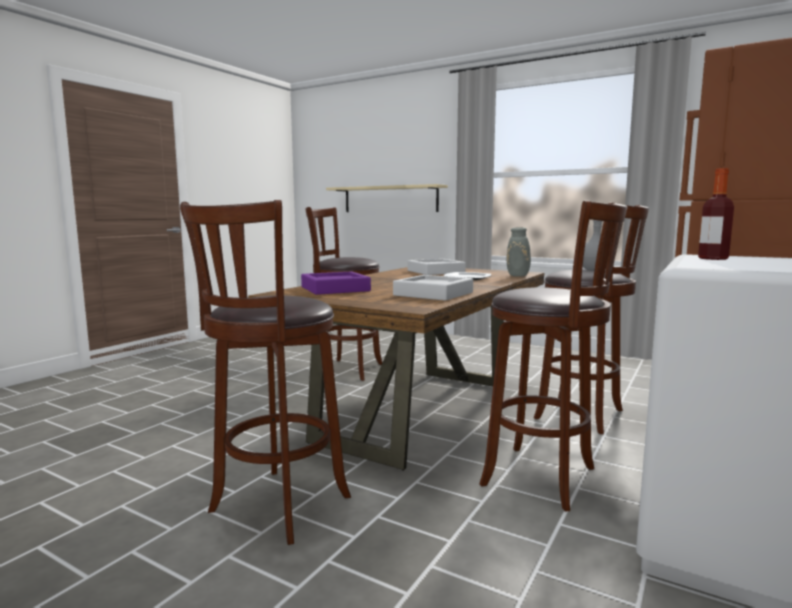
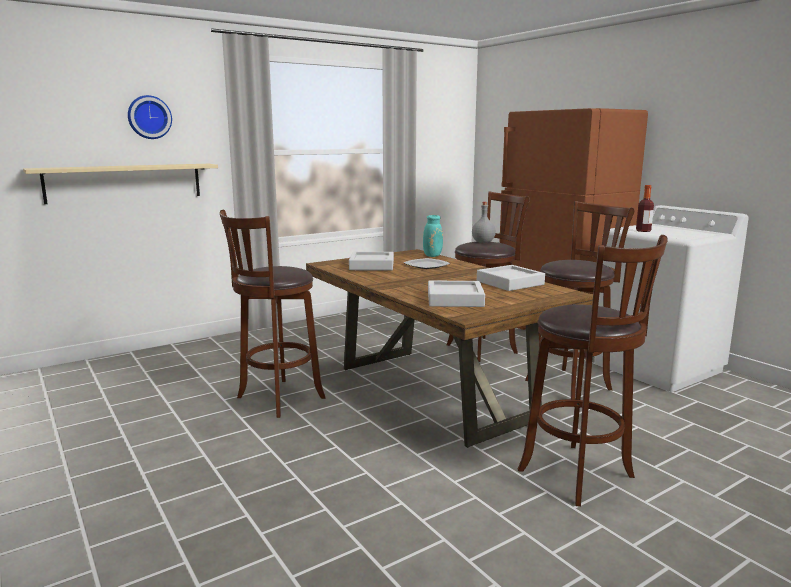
camera: 65 degrees left, 5 degrees up
(335, 289) = (455, 299): purple tray -> grey tray
(409, 149) = (149, 117): none -> wall clock
(519, 276) = (433, 255): grey vase -> turquoise vase

